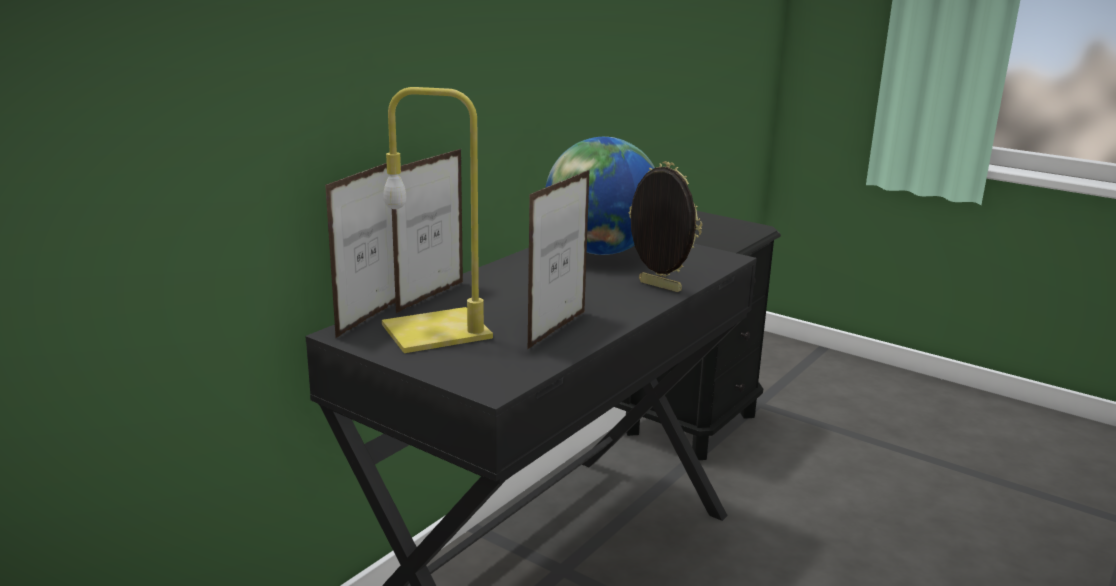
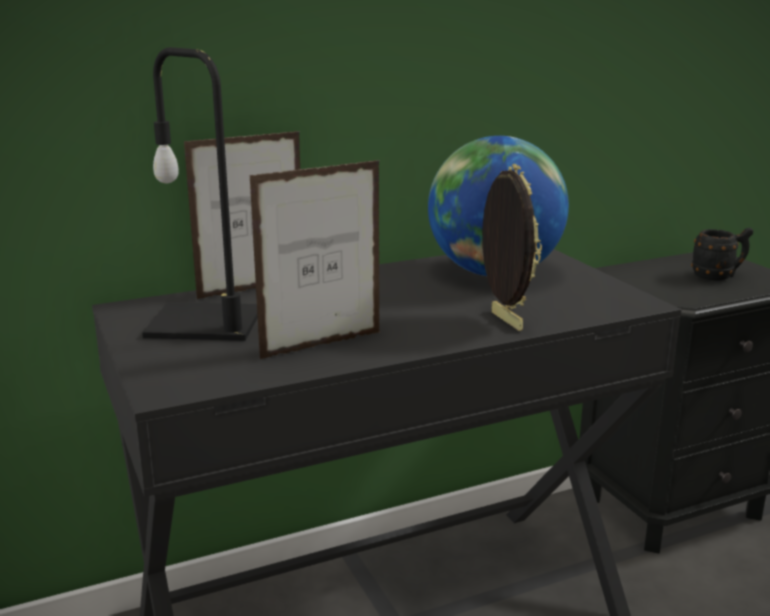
camera: 30 degrees right, 0 degrees up
(369, 318) = (167, 299): picture frame -> none
(439, 330) = (208, 322): yellow table lamp -> black table lamp
(716, 231) = (718, 276): none -> black mug

